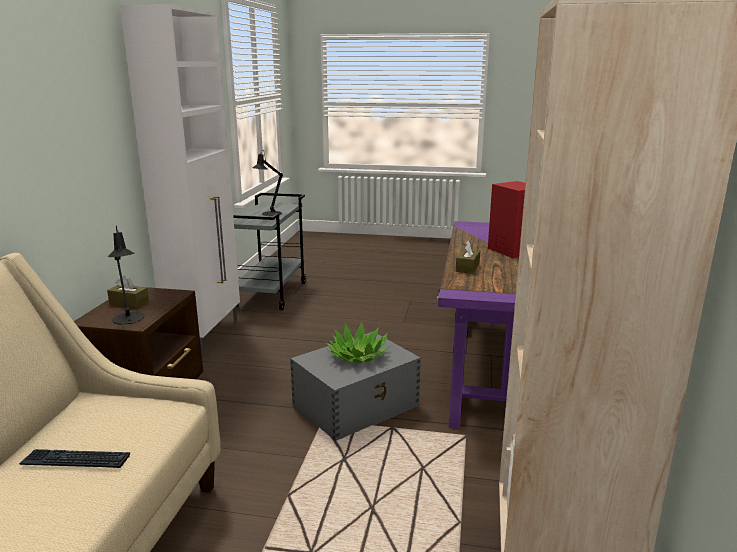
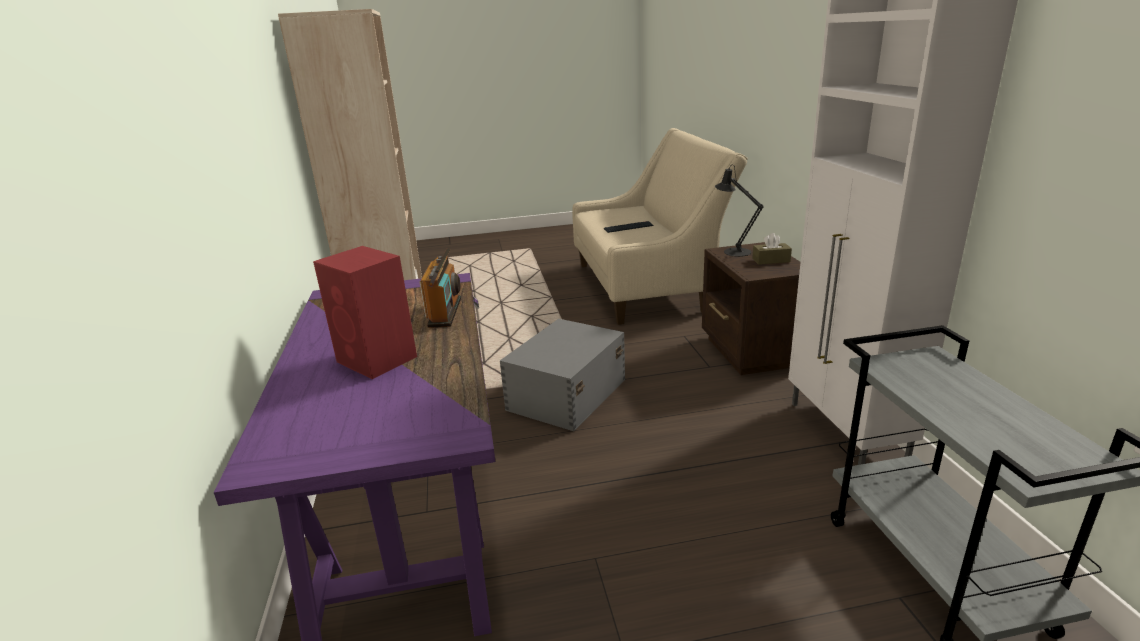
camera: 160 degrees right, 5 degrees up
(269, 214) = (947, 398): black table lamp -> none
(358, 355) = (562, 347): potted plant -> none
(467, 267) = (445, 312): brown tissue box -> radio

